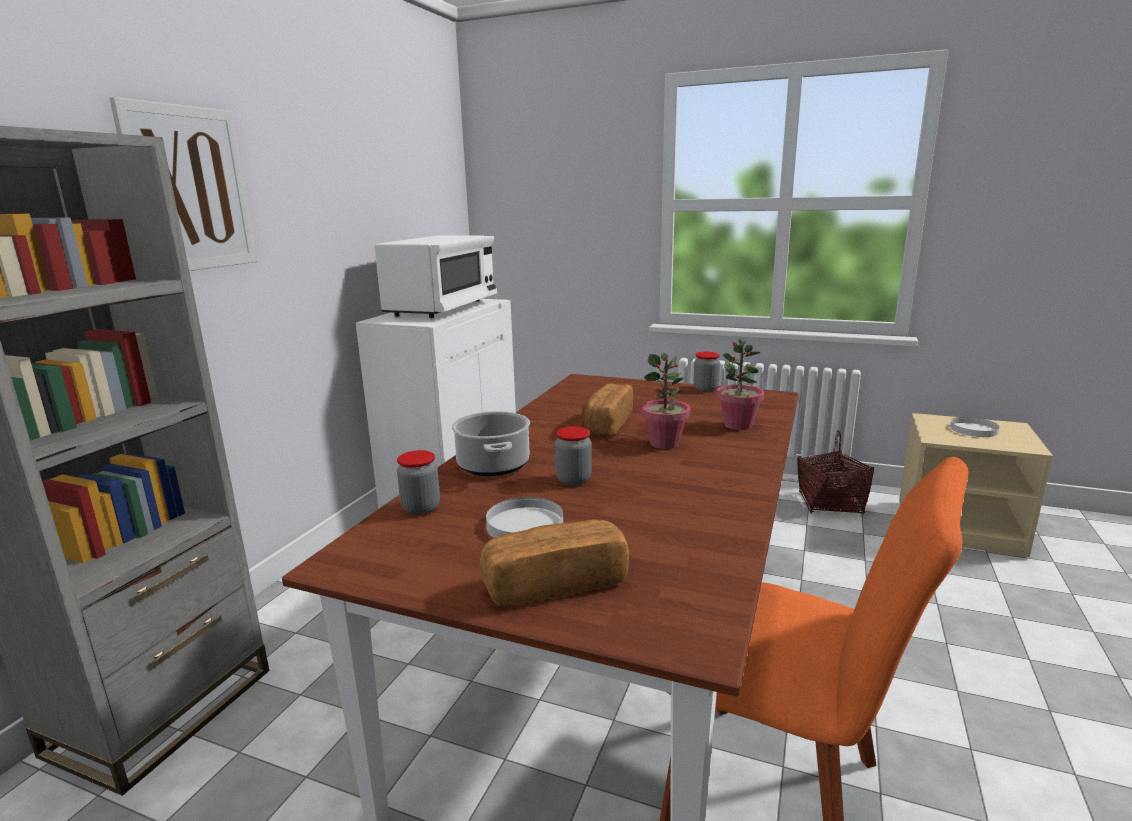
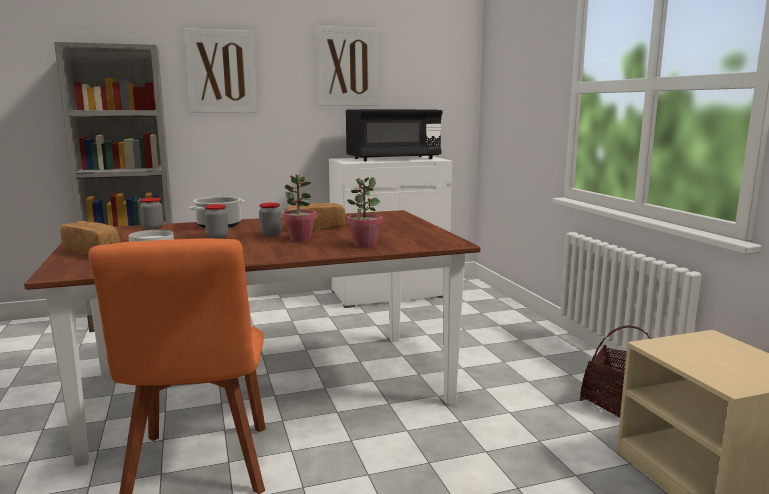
camera: 50 degrees right, 5 degrees down
(353, 177) = (347, 67): none -> picture
(443, 309) = (393, 159): white microwave -> black microwave
(705, 389) = (434, 231): jar -> jar (271, 234)
(973, 429) = (726, 357): white plate -> none

